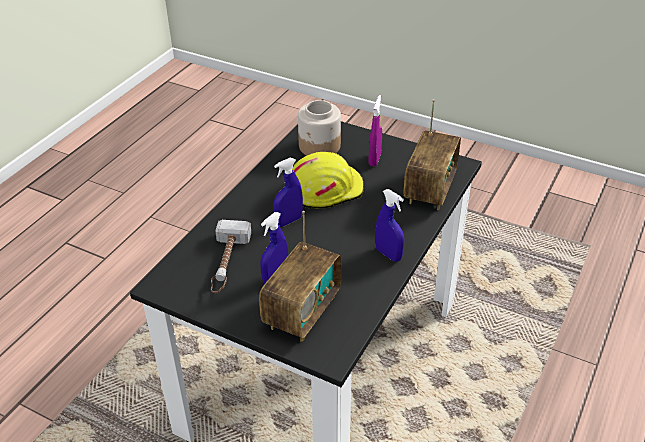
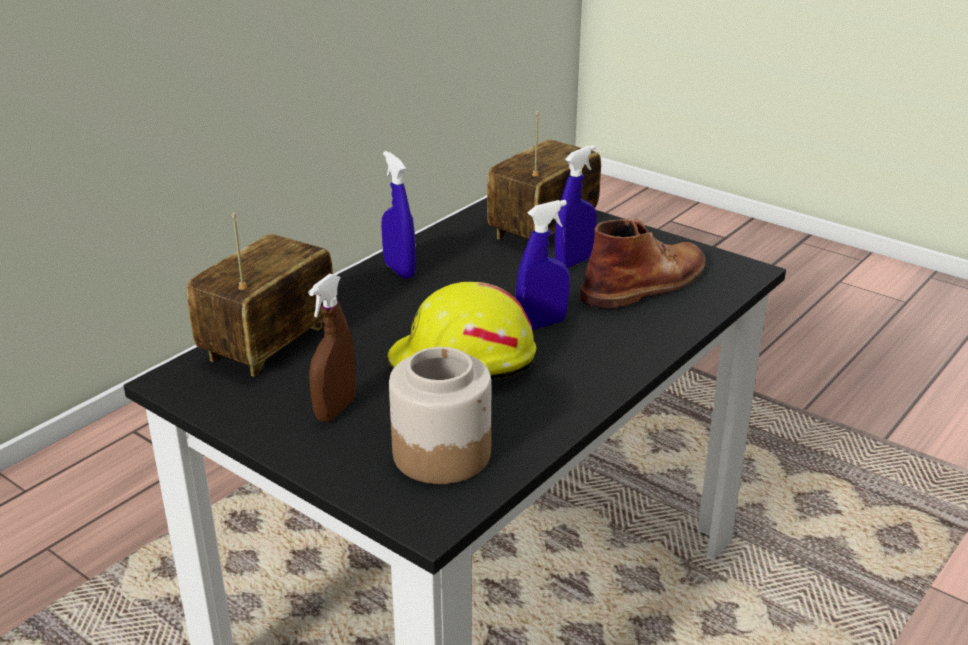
camera: 170 degrees left, 10 degrees down
(227, 263) = (646, 283): hammer -> brown boot
(374, 159) = (335, 409): purple spray bottle -> brown spray bottle

